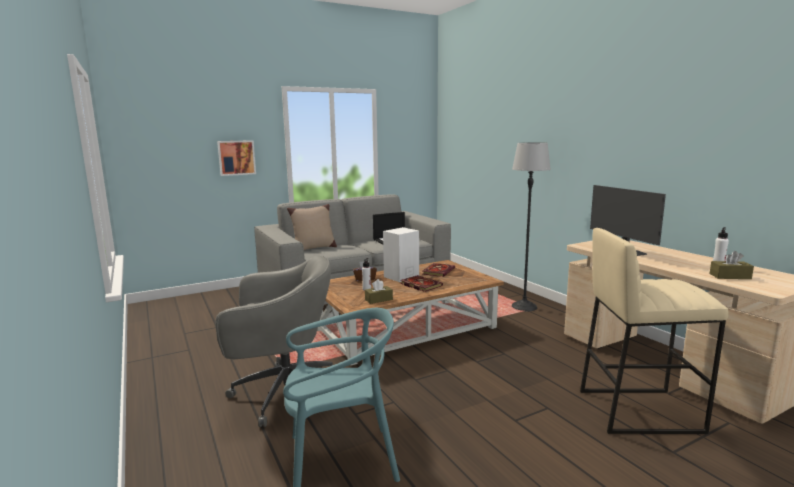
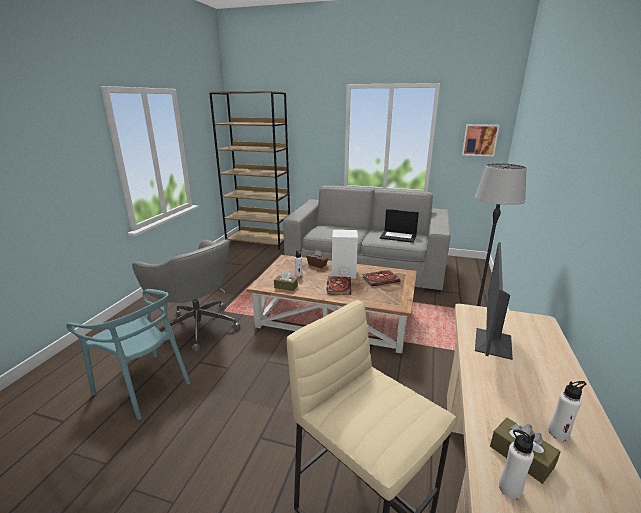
camera: 45 degrees right, 10 degrees up
(183, 302) = (259, 241): none -> brown bookcase
(236, 157) = (307, 144): picture -> picture (480, 140)
(313, 248) = (331, 227): beige pillow -> none
(751, 284) = (509, 489): none -> white bottle

